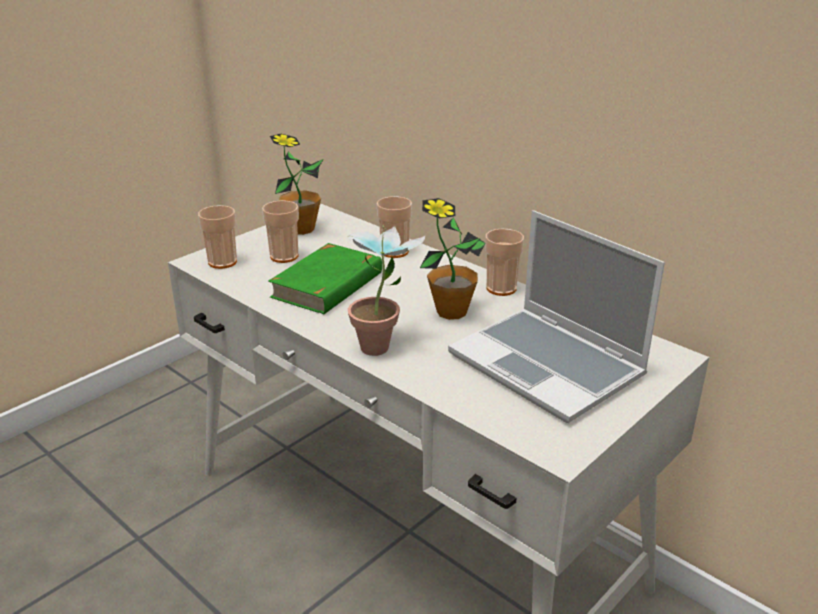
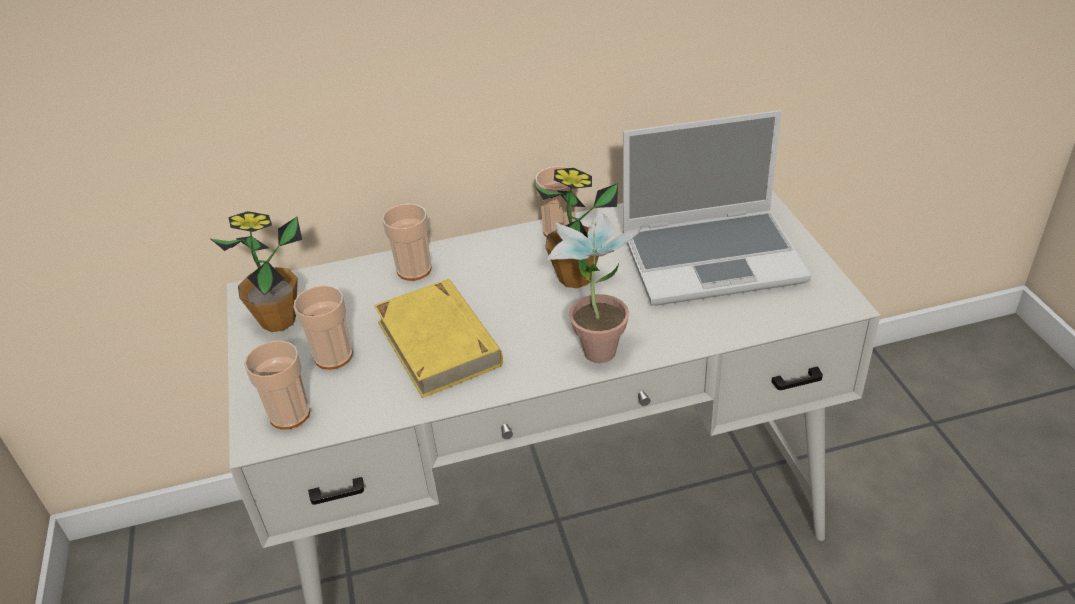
camera: 55 degrees left, 10 degrees up
(328, 285) = (439, 342): green book -> yellow book

